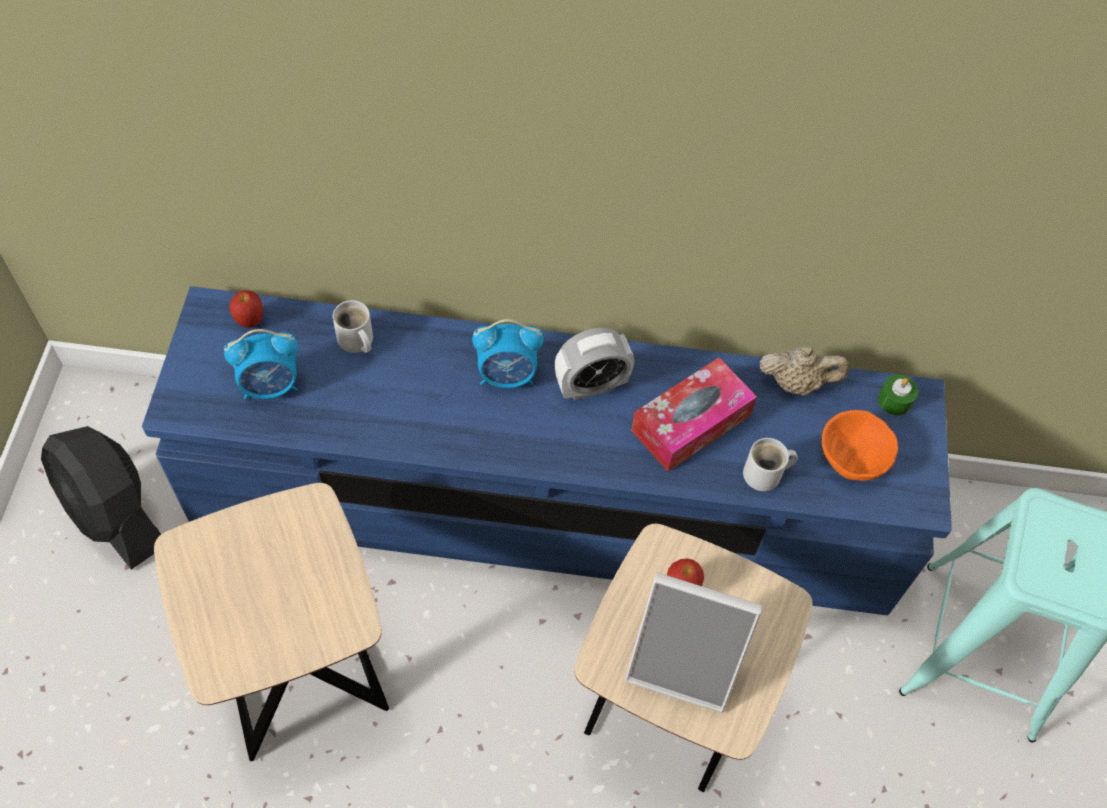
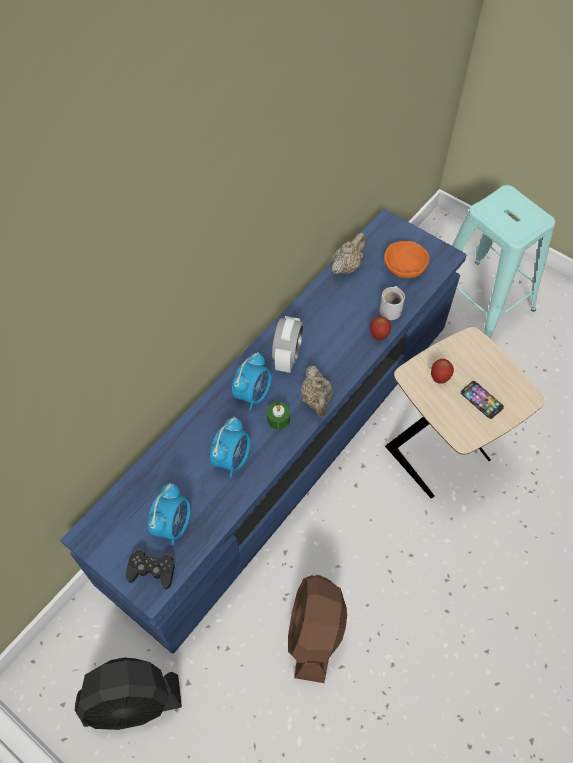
camera: 55 degrees left, 0 degrees up
(200, 396) = (152, 570): none -> black game controller
(250, 321) = (115, 515): apple -> apple (378, 336)
(301, 676) = (315, 633): beige side table -> brown fan
(355, 341) = (174, 461): white mug -> none
(398, 401) = (232, 458): none -> alarm clock
(547, 454) = (316, 400): none -> beige teapot
(684, 663) = (481, 400): picture frame -> phone
(691, 423) = (340, 324): tissue box -> none
(894, 400) = (383, 233): green candle -> green candle (278, 419)

